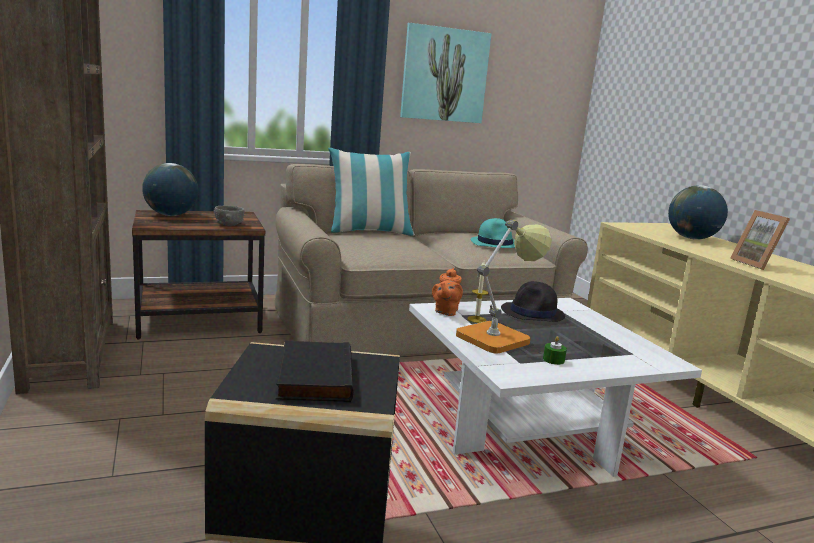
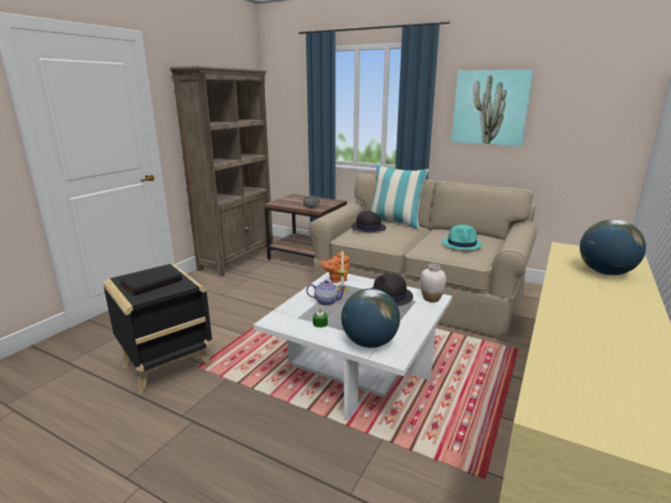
camera: 50 degrees right, 5 degrees up
(171, 215) = (299, 198): globe -> globe (370, 343)
(365, 241) = (368, 227): none -> black hat
(498, 337) = (326, 301): table lamp -> teapot
(566, 305) = (431, 299): none -> white vase
(756, 264) = (581, 308): picture frame -> none

